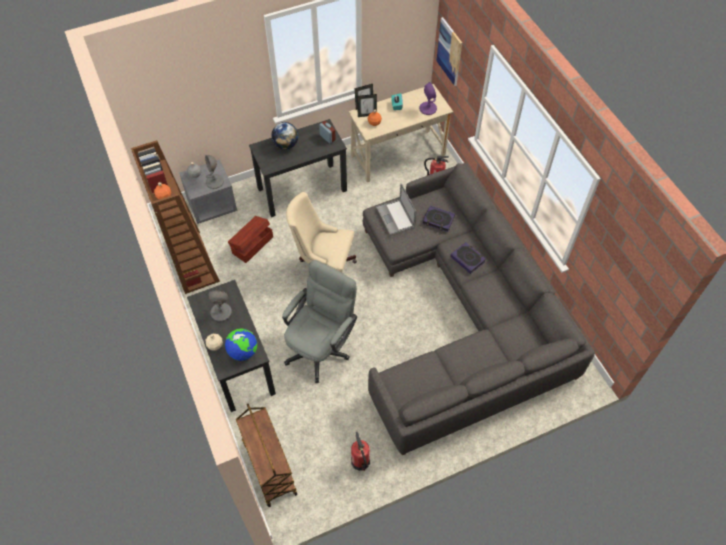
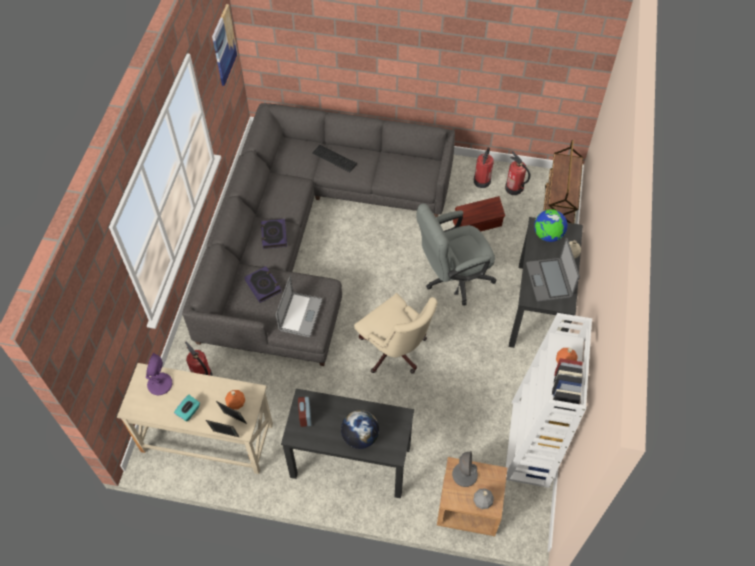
camera: 145 degrees left, 0 degrees up
(191, 261) = (530, 444): brown bookcase -> white bookcase
(212, 205) = (468, 507): grey nightstand -> brown nightstand
(221, 312) = (549, 280): grey table lamp -> laptop
(252, 245) = (453, 423): brown storage box -> brown storage box (477, 224)
(325, 472) = (514, 188): none -> fire extinguisher
(449, 51) = (98, 359): picture -> picture (224, 45)
(487, 354) = (334, 157): none -> keyboard

